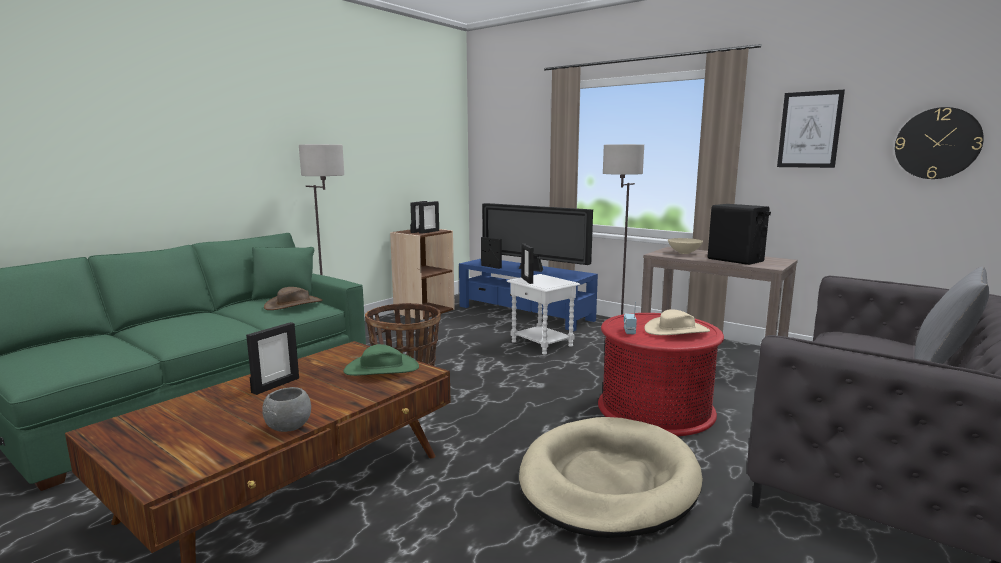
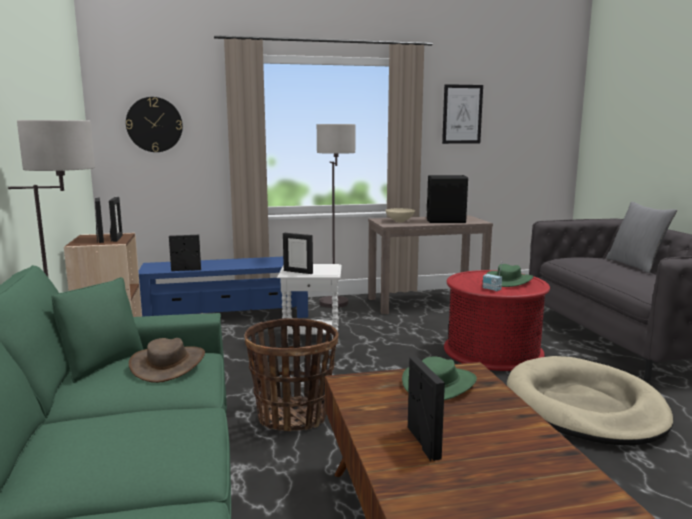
camera: 50 degrees left, 0 degrees up
(289, 427) = (561, 459): grey bowl -> none
(533, 269) = (237, 264): television -> none
(676, 330) = (509, 280): beige hat -> green hat
(937, 143) = (534, 126): wall clock -> wall clock (154, 124)

